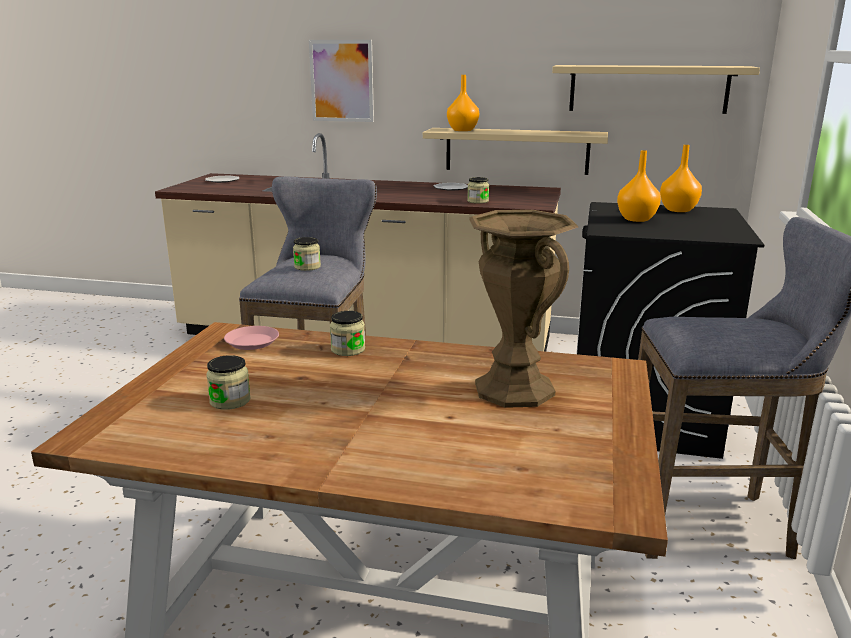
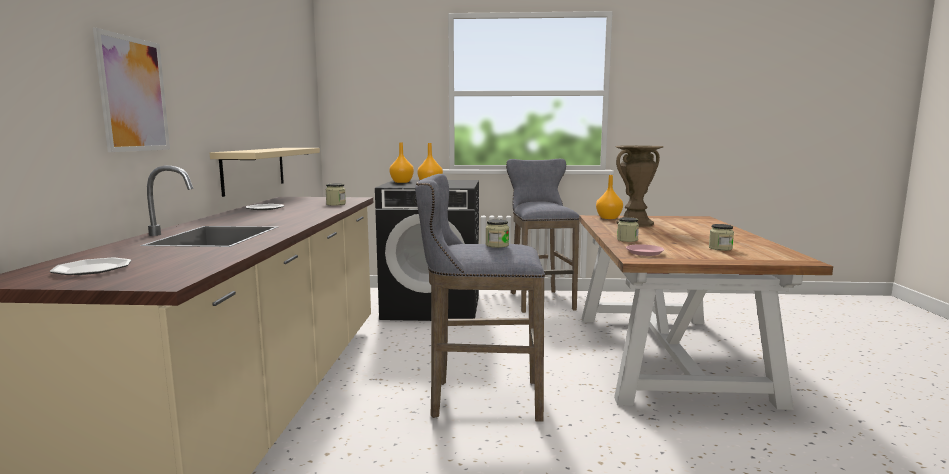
camera: 100 degrees left, 10 degrees down
(463, 130) = (250, 150): orange vase -> orange vase (608, 218)
(648, 89) = (293, 114): beige shelf -> none

